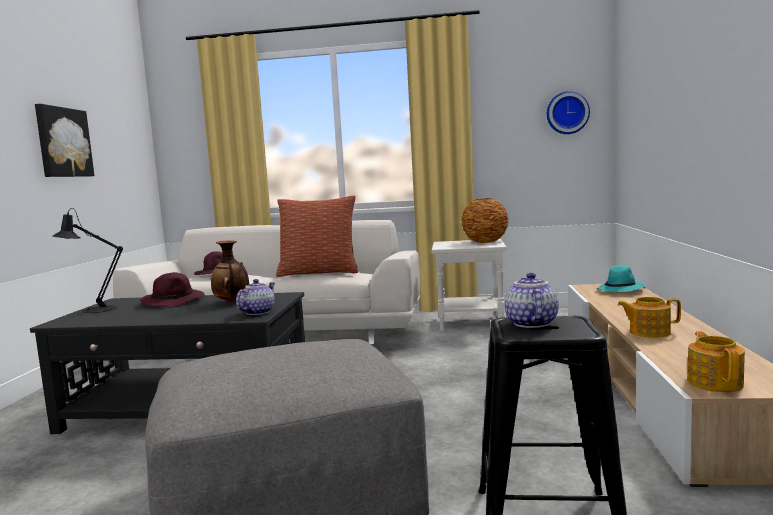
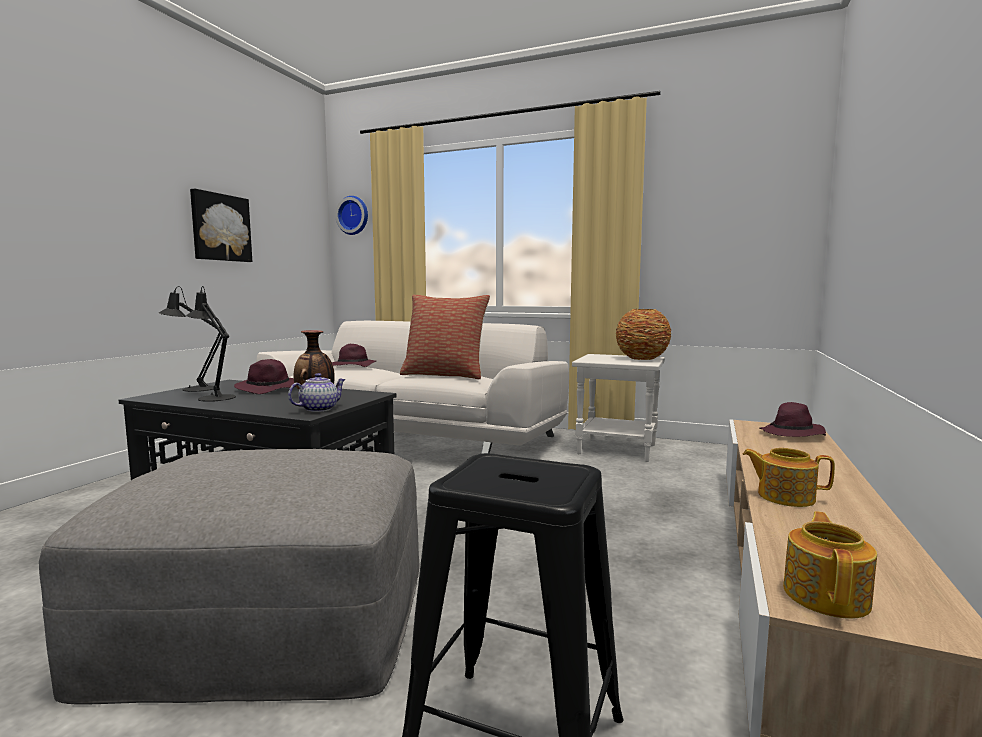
camera: 15 degrees right, 0 degrees up
(132, 314) = (214, 397): none -> black table lamp
(530, 323) = (507, 468): teapot -> none
(567, 113) = (762, 213): wall clock -> wall clock (353, 215)
(621, 290) = (792, 434): turquoise hat -> purple hat

